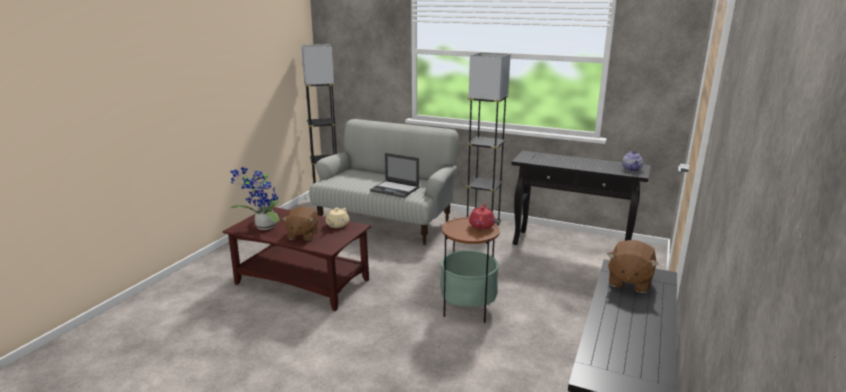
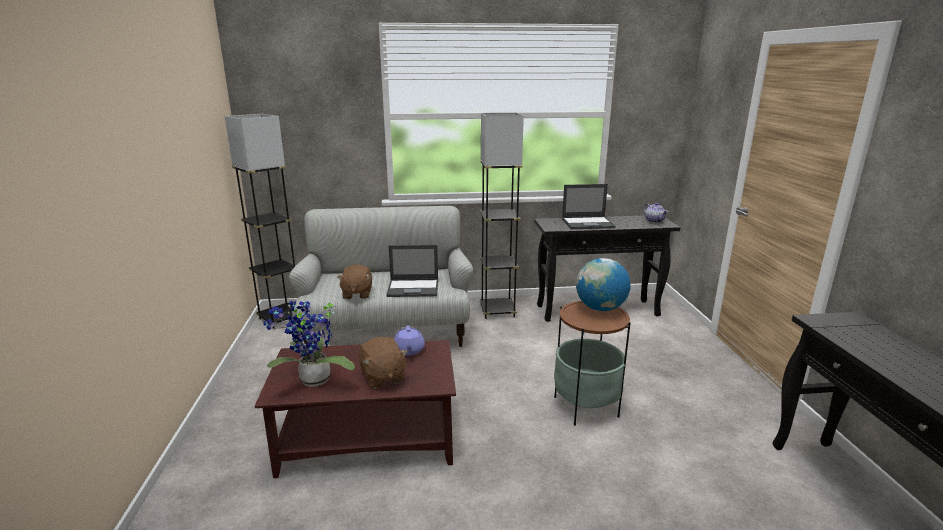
camera: 30 degrees left, 0 degrees up
(337, 225) = (409, 351): beige teapot -> purple teapot
(481, 225) = (600, 308): red teapot -> globe
(562, 161) = (588, 223): none -> laptop
(628, 281) = (849, 332): brown plush toy -> brown plush toy (356, 294)

